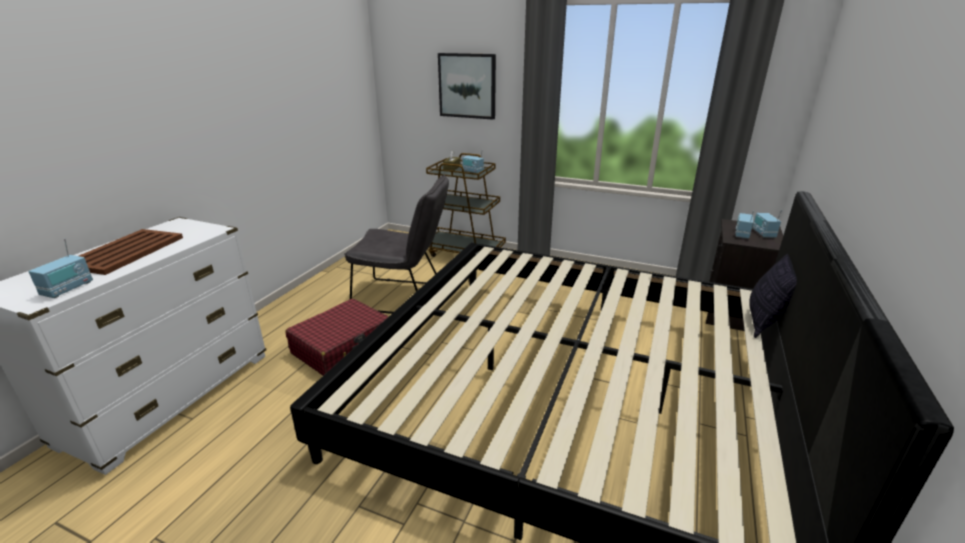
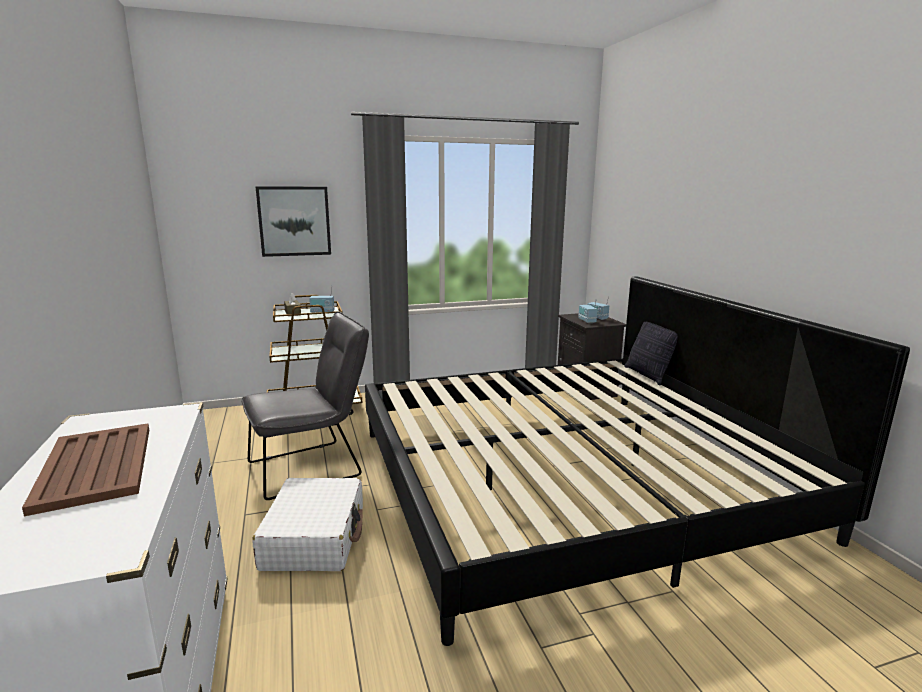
camera: 40 degrees left, 10 degrees down
(68, 289) = (121, 525): radio -> none
(343, 347) = (315, 537): red suitcase -> white suitcase

